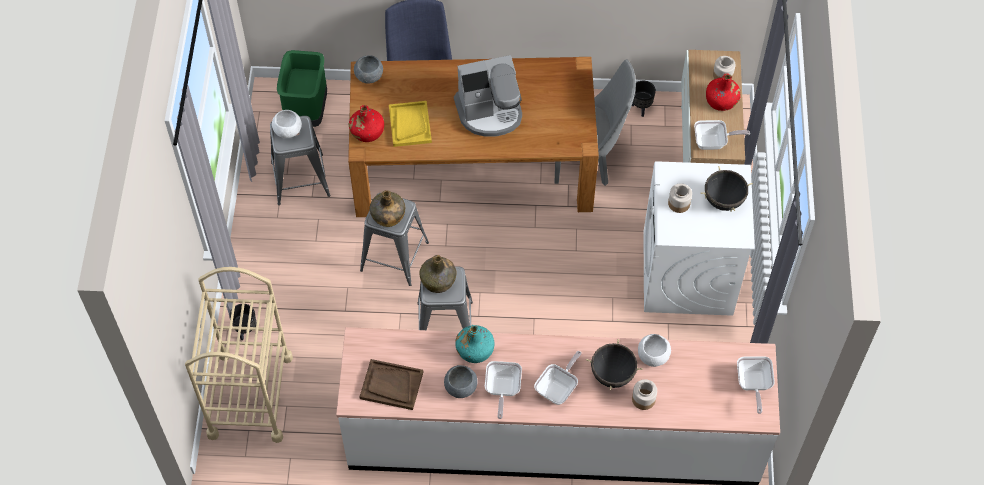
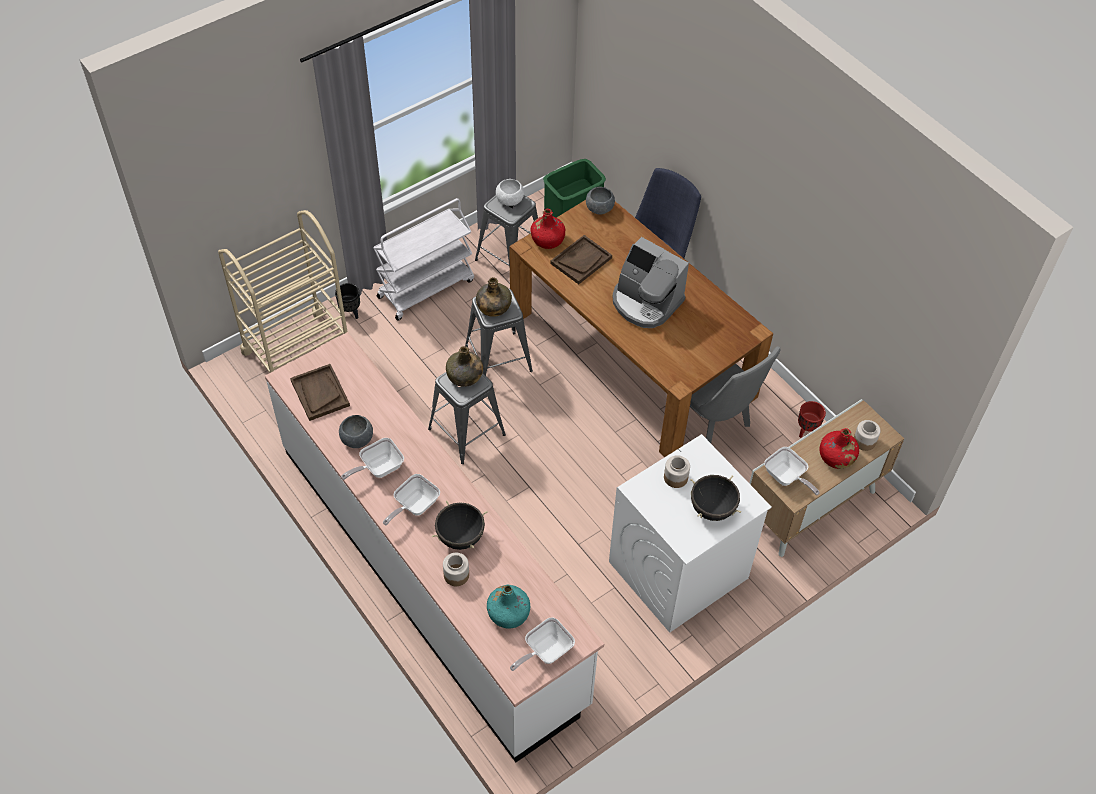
camera: 50 degrees right, 5 degrees down
(273, 258) = (426, 288): none -> white cart
(410, 124) = (581, 260): yellow tray -> brown tray
(475, 349) = (400, 426): turquoise bottle -> turquoise bottle (509, 613)
(558, 388) = (414, 506): frying pan -> frying pan turned 135 degrees clockwise
(641, 108) = (807, 431): black planter -> red planter
(652, 356) = (505, 555): white bowl -> none

